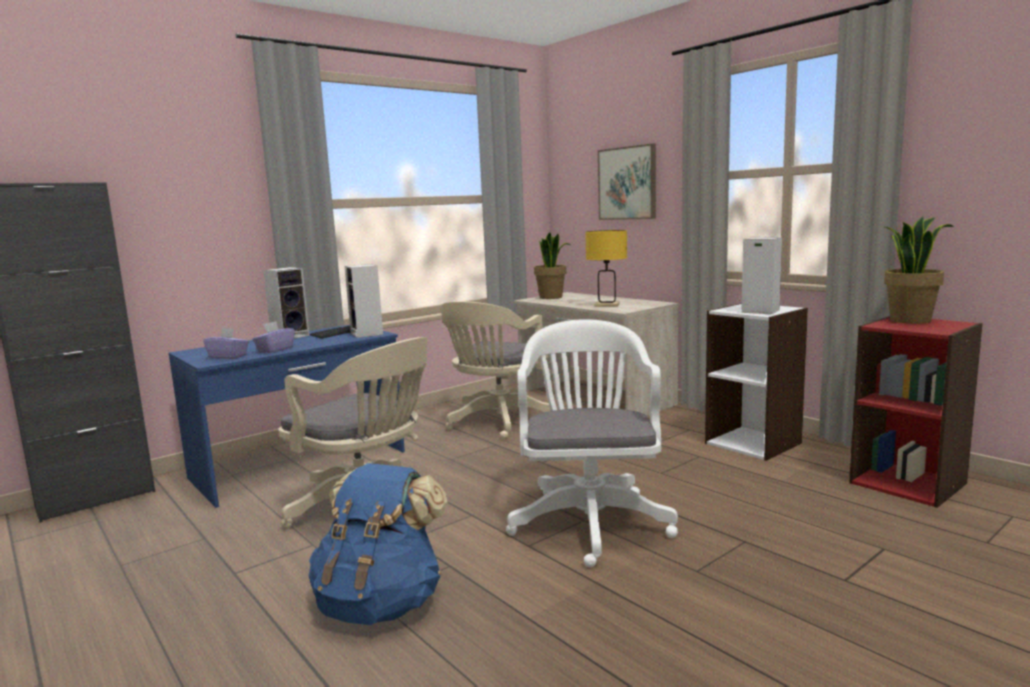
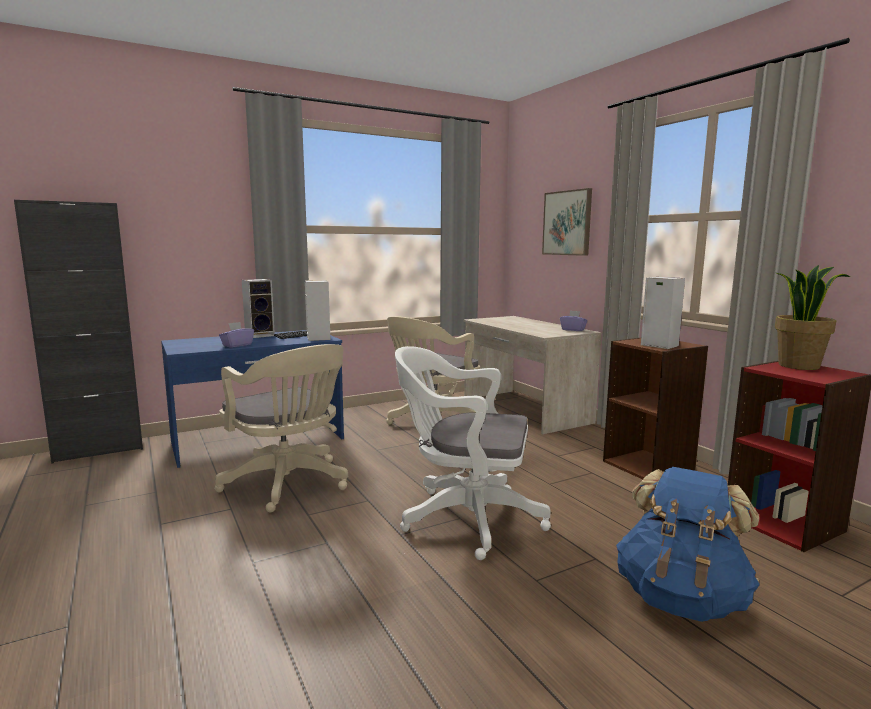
camera: 10 degrees right, 0 degrees up
(228, 357) = (198, 348): purple tissue box -> purple tissue box (573, 330)
(381, 603) = (254, 567): blue backpack -> blue backpack (681, 598)
(551, 297) = (496, 319): potted plant -> none
(590, 520) = (465, 518): white office chair -> white office chair turned 90 degrees counterclockwise
(607, 305) = (536, 329): yellow table lamp -> none
(753, 443) = (648, 466): white bookcase -> brown bookcase

